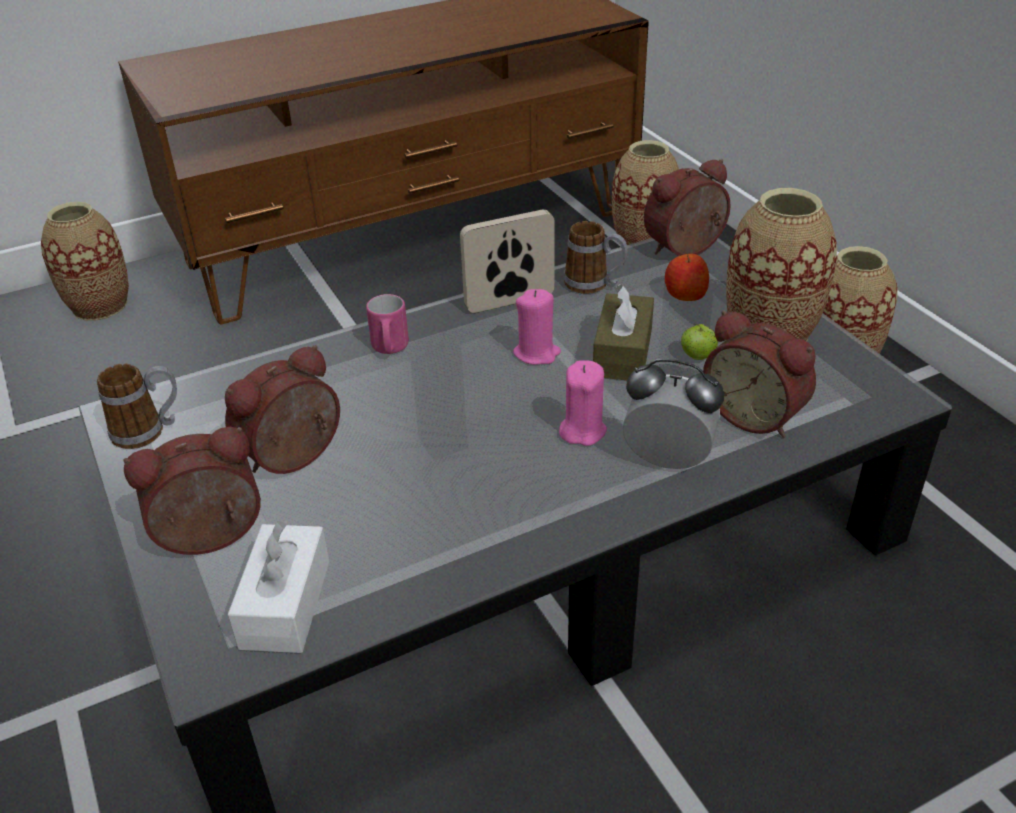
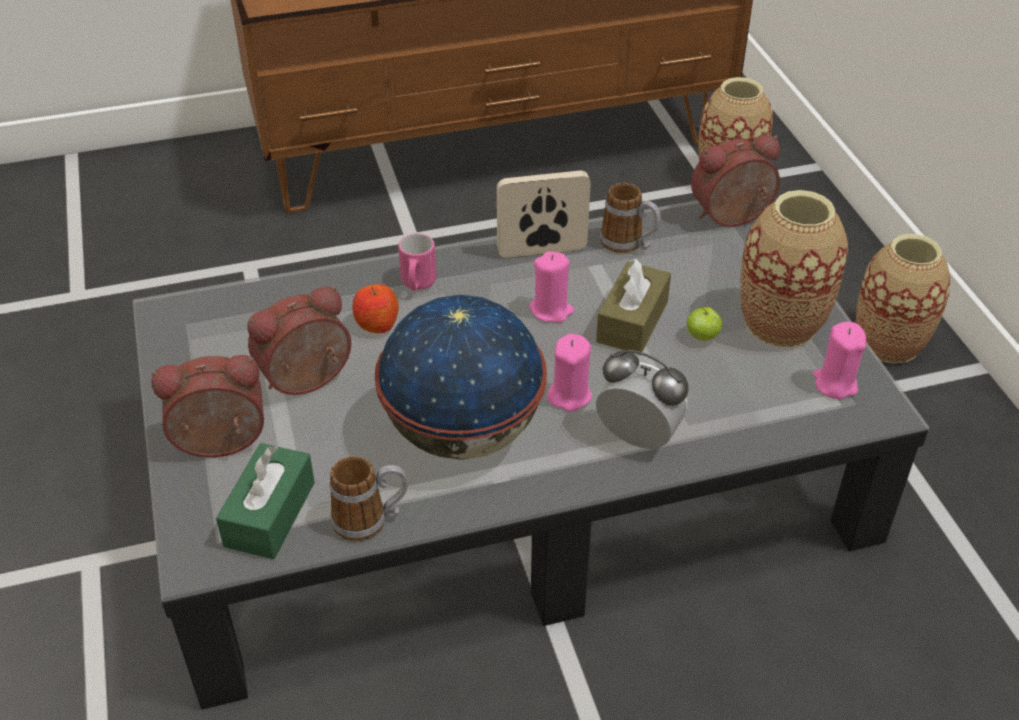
camera: 10 degrees right, 5 degrees up
(100, 305) = (179, 176): vase -> none
(149, 431) = (188, 333): mug -> mug (370, 520)
(285, 604) = (270, 514): white tissue box -> green tissue box
(480, 485) = (462, 434): none -> globe
(685, 294) = (713, 268): apple -> apple (377, 323)
(755, 414) = (736, 405): alarm clock -> none
(844, 380) = (835, 383): none -> pink candle

